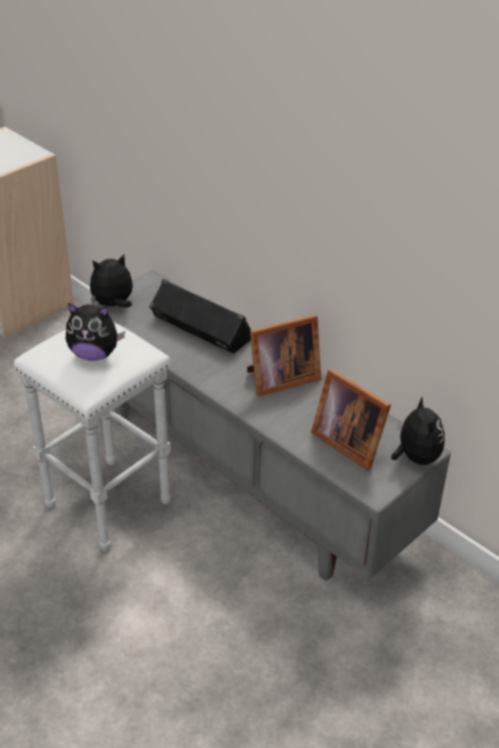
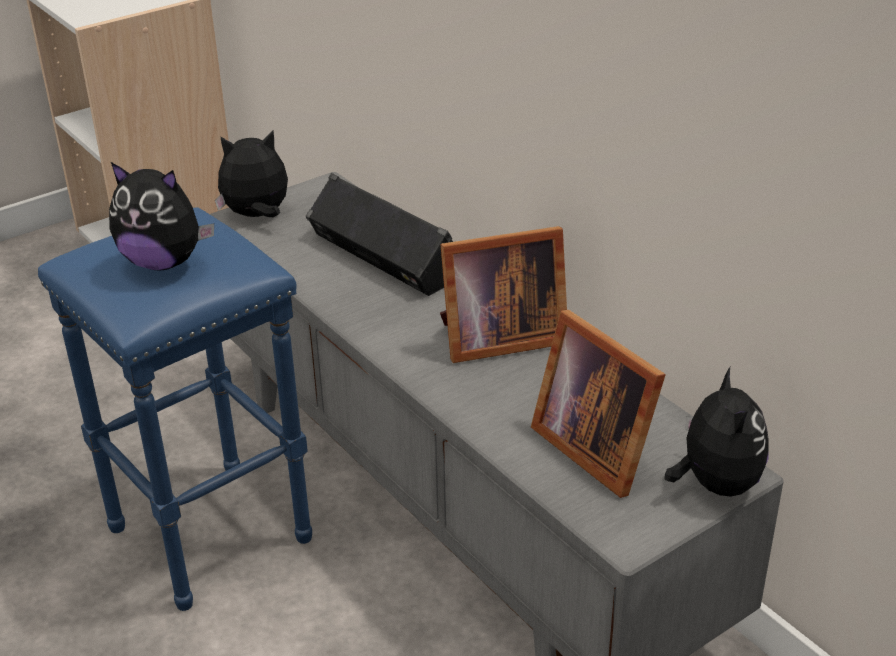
camera: 10 degrees right, 5 degrees down
(111, 502) = (215, 533): white stool -> blue stool

